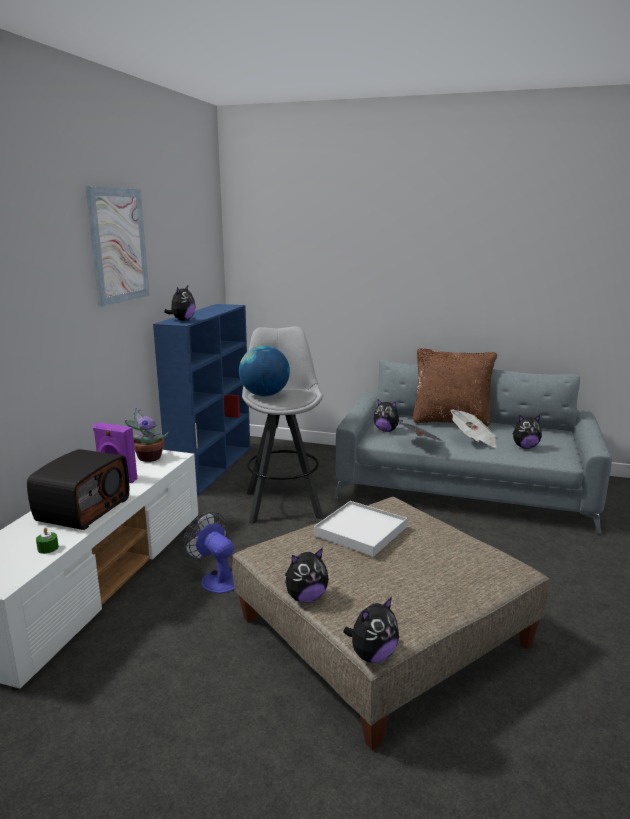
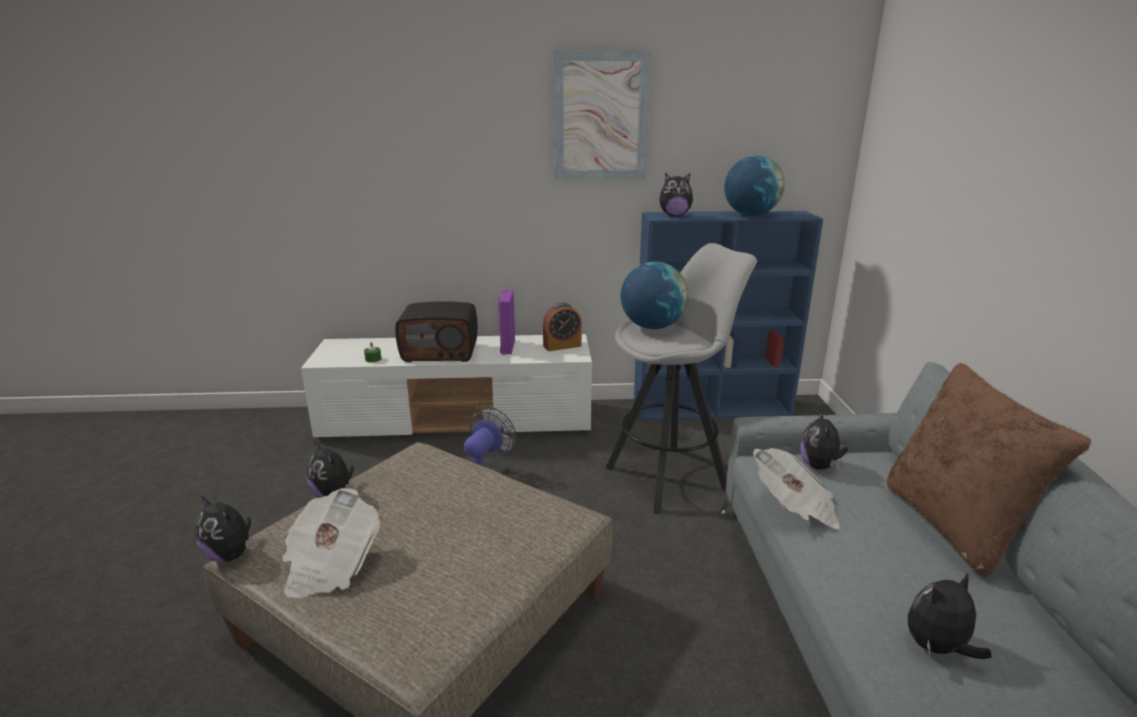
camera: 70 degrees right, 5 degrees up
(148, 458) = (562, 346): potted plant -> alarm clock
(212, 311) = (750, 215): none -> globe
(361, 531) = (477, 503): white tray -> none
(473, 441) = (885, 567): newspaper -> newspaper (330, 565)
(525, 447) = (937, 648): plush toy -> plush toy turned 90 degrees clockwise

